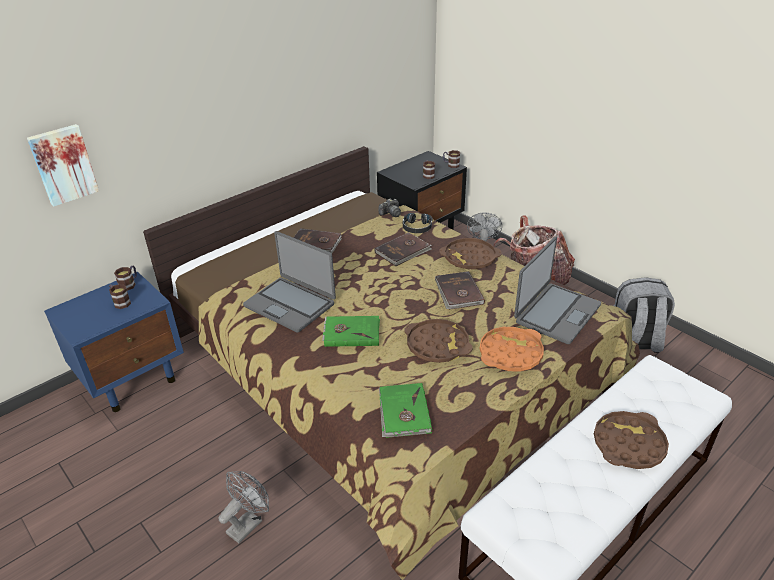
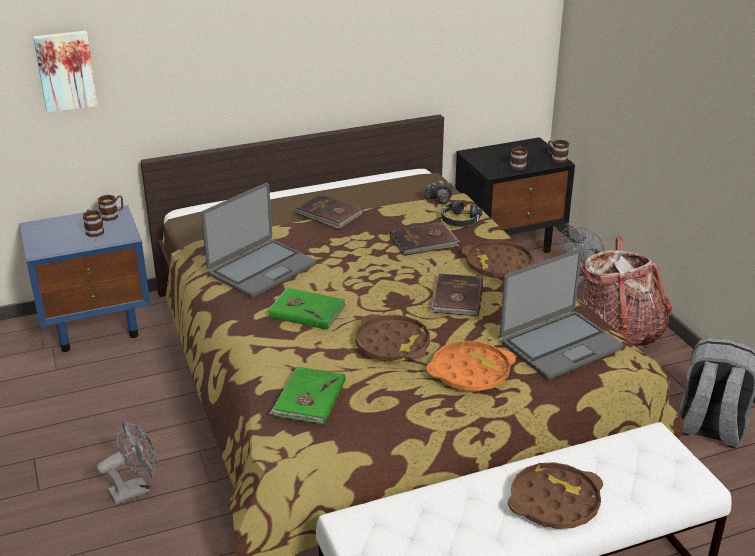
camera: 20 degrees right, 5 degrees down
(290, 304) = (261, 269): laptop -> laptop turned 105 degrees counterclockwise

